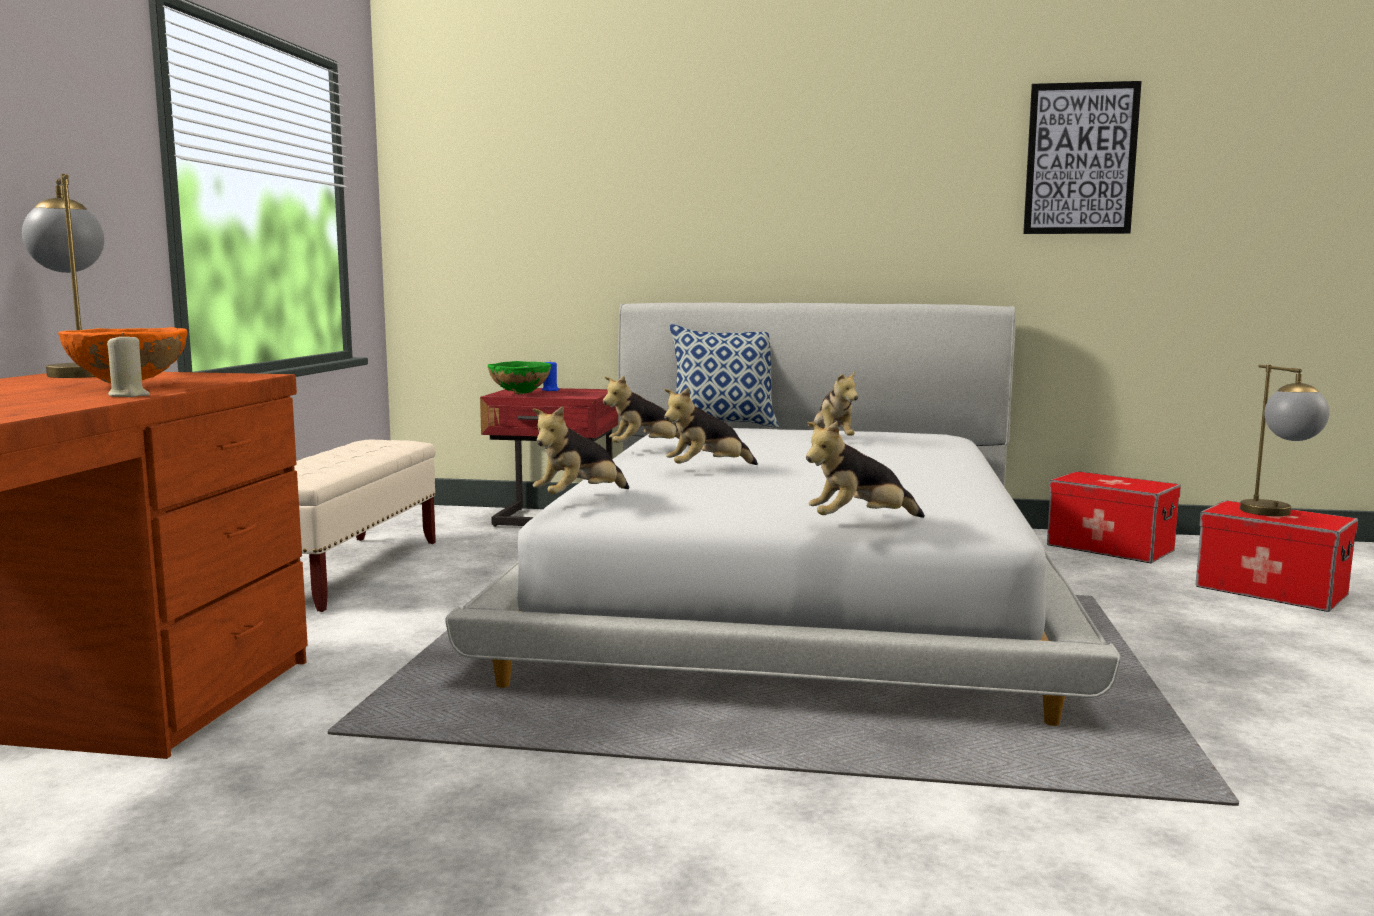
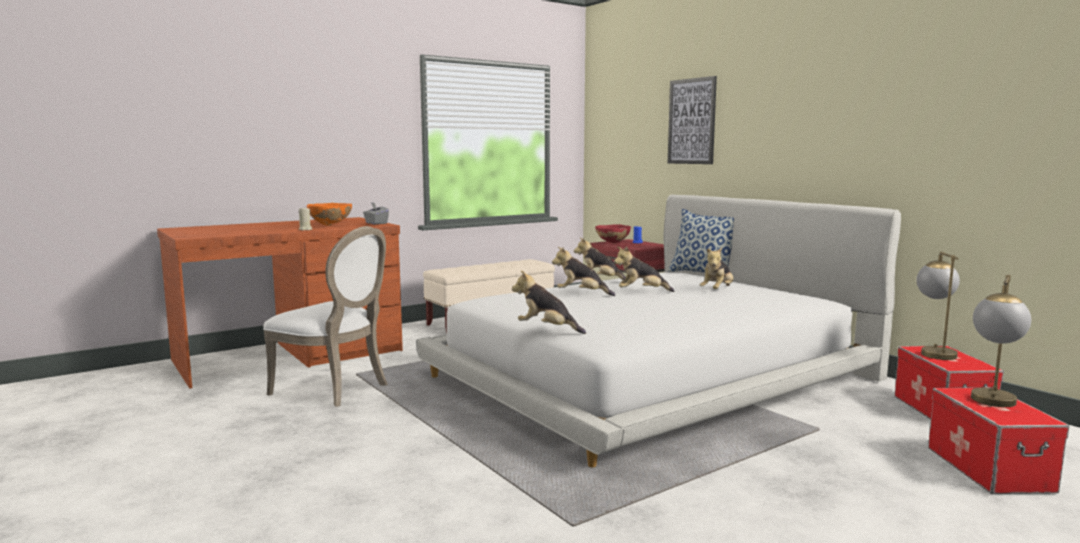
camera: 45 degrees right, 0 degrees up
(77, 373) = (349, 219): table lamp -> table lamp (933, 352)
(217, 375) = (376, 223): none -> grey tissue box
(363, 775) = (335, 389): none -> white chair
(519, 394) = (612, 243): green bowl -> red bowl
(580, 498) = (483, 296): plush toy -> plush toy (641, 292)
(1080, 159) = (969, 93): picture -> picture (691, 121)

